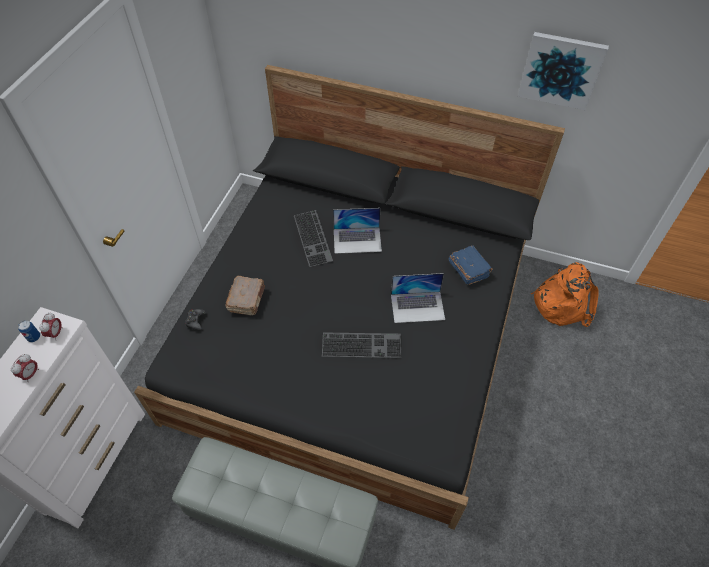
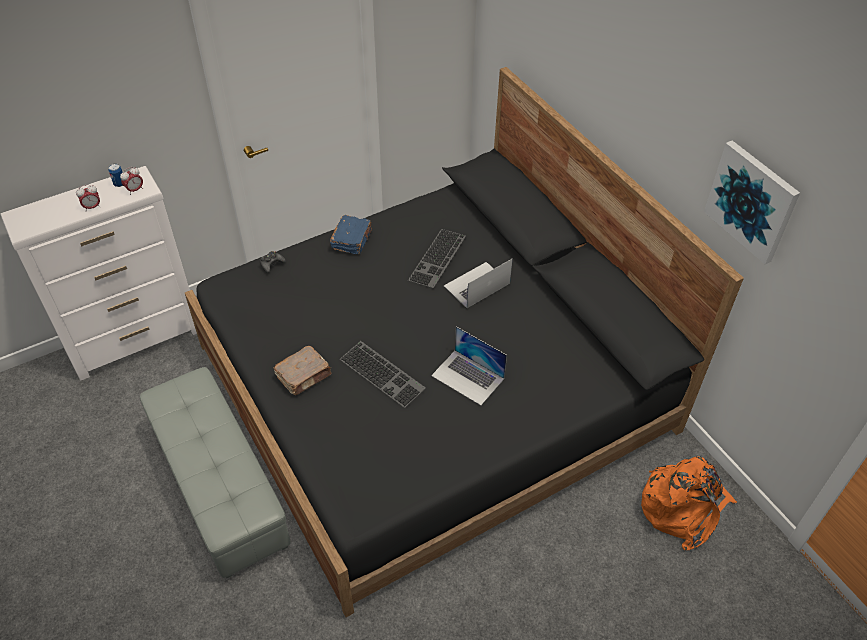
camera: 40 degrees right, 5 degrees down
(247, 299) = (327, 273): brown book -> brown book (304, 376)
(357, 240) = (476, 285): laptop -> laptop turned 105 degrees clockwise
(468, 269) = (556, 378): blue book -> blue book (352, 240)

